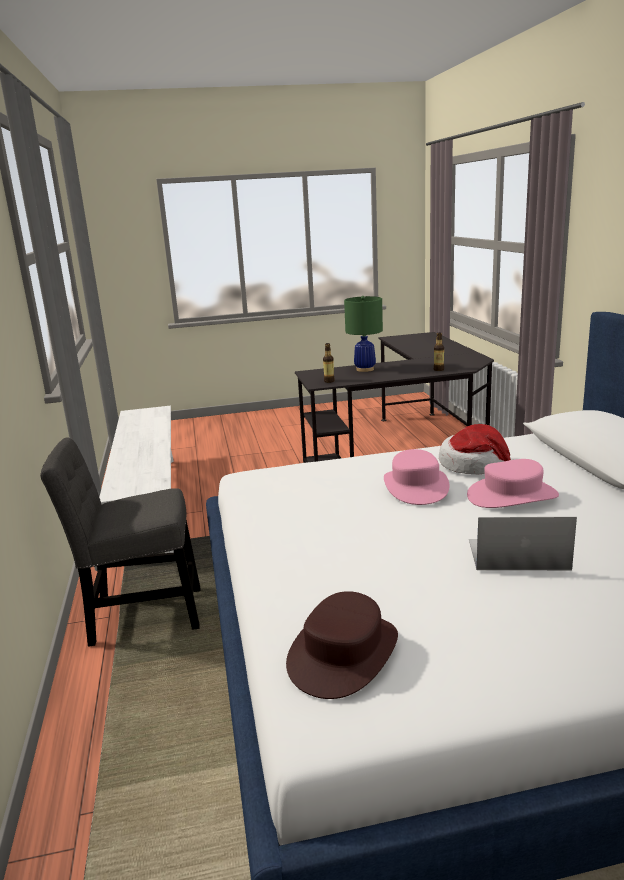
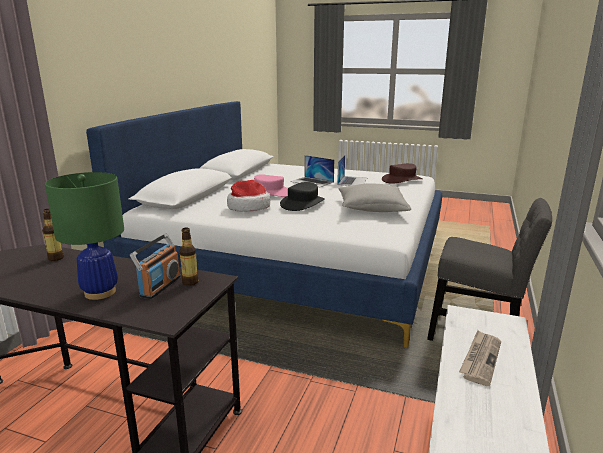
camera: 150 degrees left, 0 degrees up
(142, 466) = (480, 359): none -> newspaper
(309, 513) = (371, 209): none -> grey pillow
(341, 377) = (160, 286): none -> radio
(415, 486) = (302, 203): pink hat -> black hat
(449, 594) = (352, 181): none -> laptop

